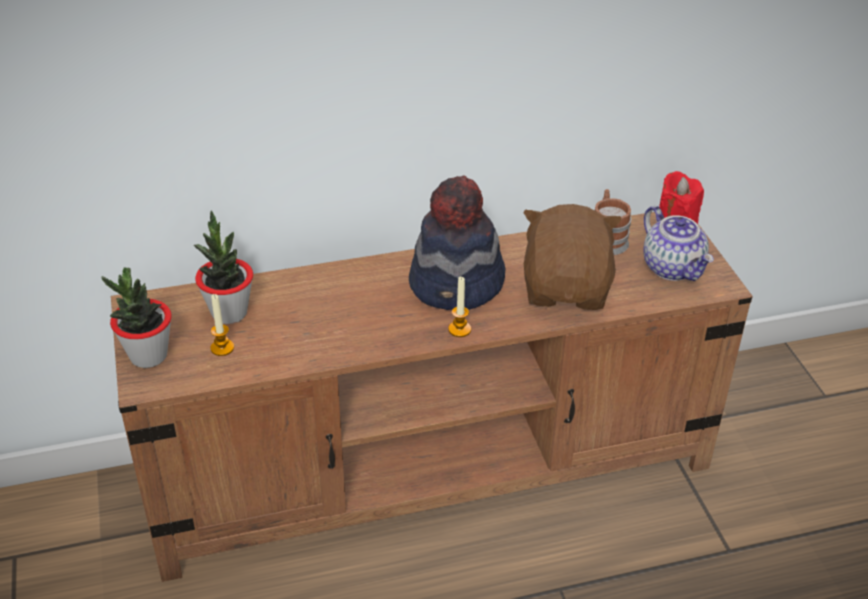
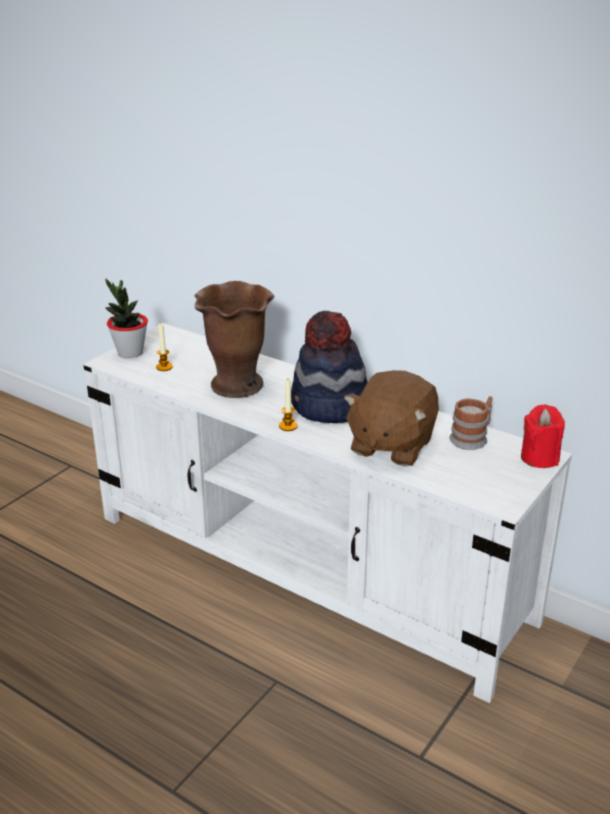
camera: 50 degrees right, 10 degrees down
(229, 312) = (196, 355): potted plant -> none
(335, 319) = (236, 385): none -> brown vase
(433, 469) = (308, 568): brown tv stand -> white tv stand
(567, 289) = (390, 445): brown plush toy -> brown plush toy turned 150 degrees clockwise
(673, 268) = (487, 476): teapot -> none

